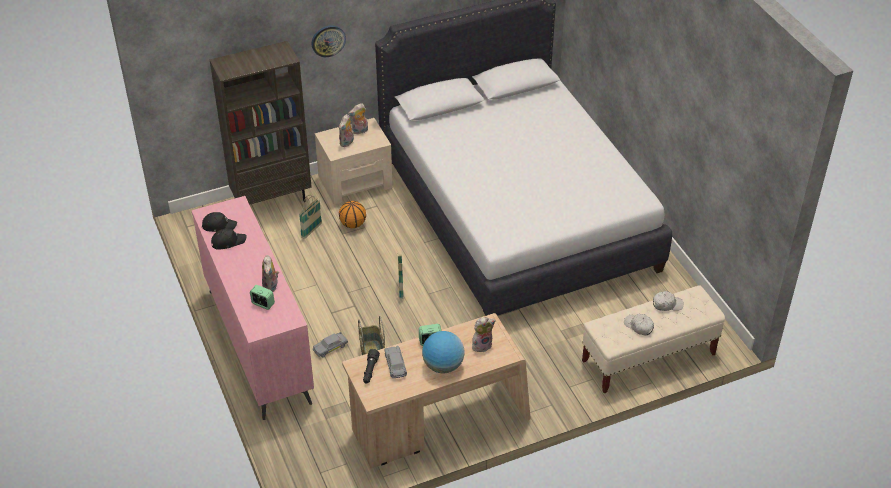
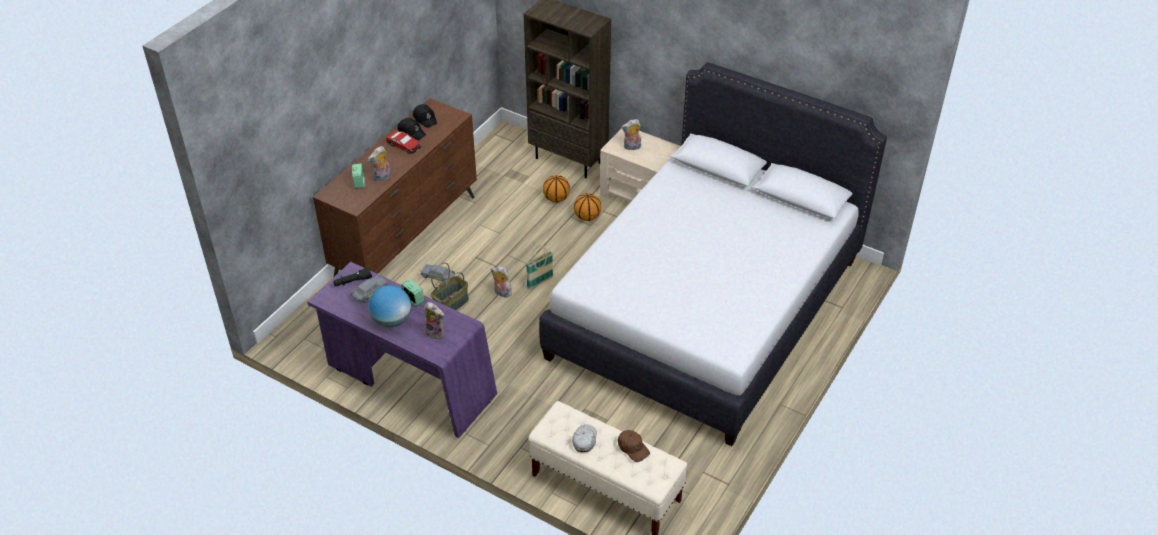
camera: 55 degrees right, 0 degrees up
(242, 254) = (404, 145): none -> toy car
(259, 344) = (407, 237): pink dresser -> brown dresser
(311, 230) = (556, 198): basket -> basketball
(328, 40) = (650, 42): wall clock -> none
(359, 131) = (654, 147): plush toy -> plush toy (501, 293)
(439, 423) = (408, 382): beige desk -> purple desk
(667, 304) = (633, 448): white cap -> brown cap

